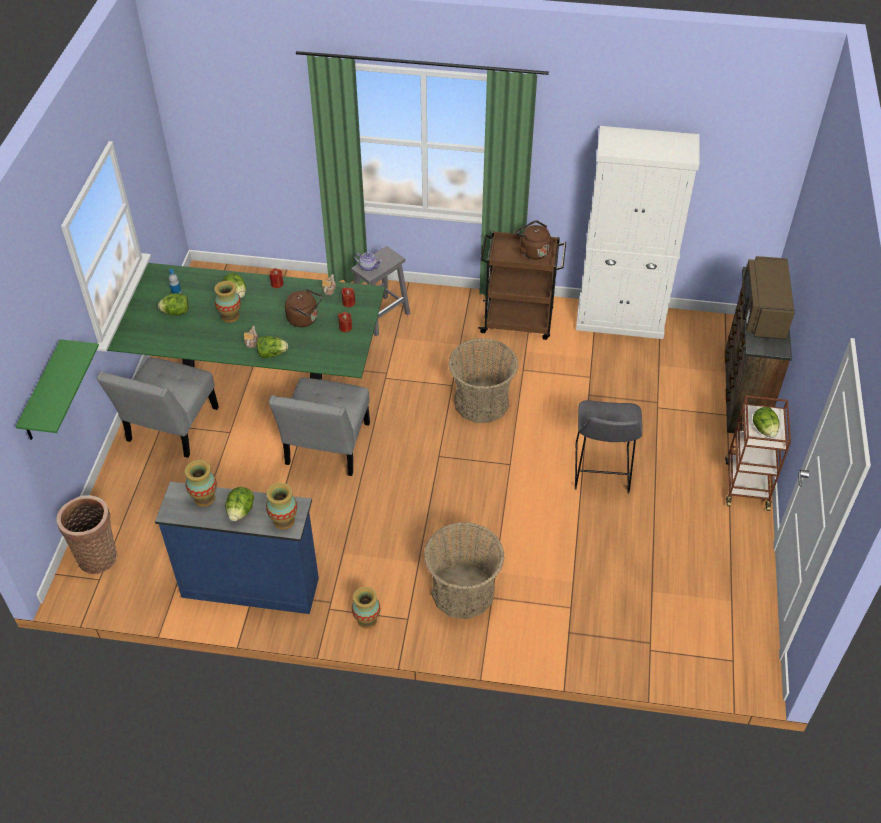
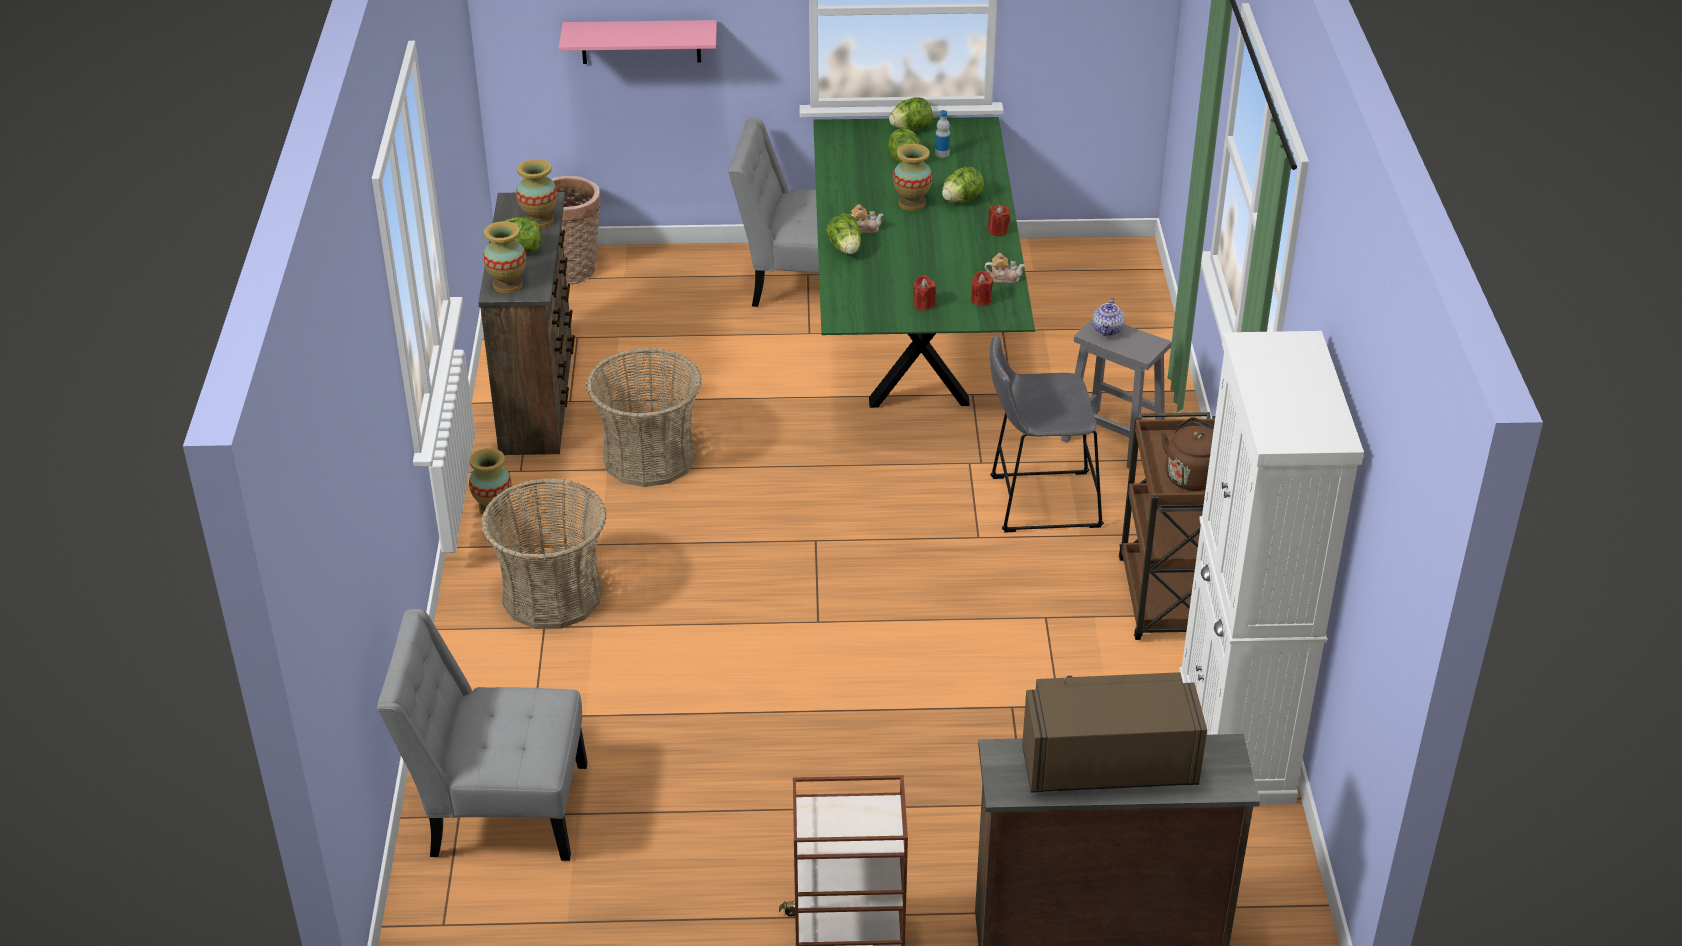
camera: 80 degrees right, 10 degrees down
(43, 393) = (640, 41): green shelf -> pink shelf
(250, 586) = (540, 397): blue dresser -> brown dresser
(304, 319) = (929, 266): brown kettle -> none
(326, 448) = (802, 424): grey chair -> grey chair (498, 808)
(481, 402) = (950, 575): basket -> basket (649, 458)
(601, 471) = (829, 734): grey stool -> grey stool (1038, 501)
(764, 429) = (839, 822): lettuce -> lettuce (911, 129)

